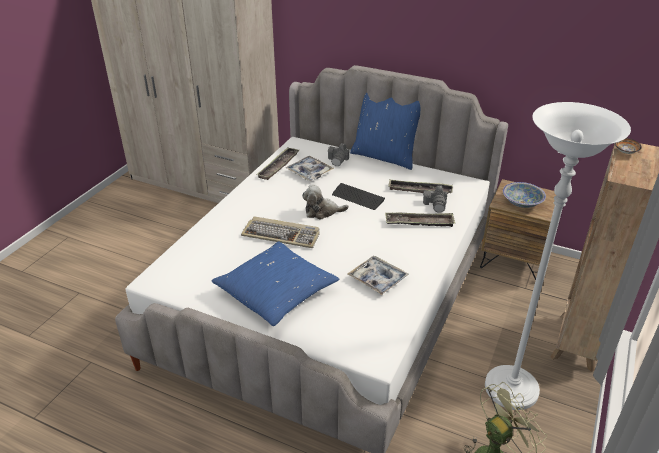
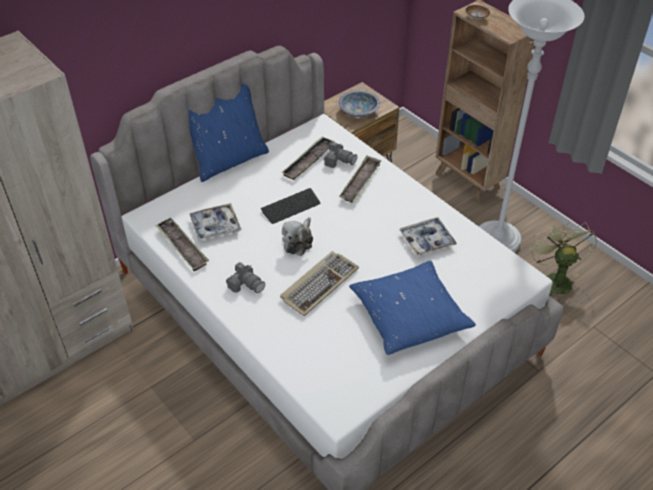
camera: 65 degrees left, 10 degrees up
(338, 160) = (208, 196): camera -> camera (246, 284)

